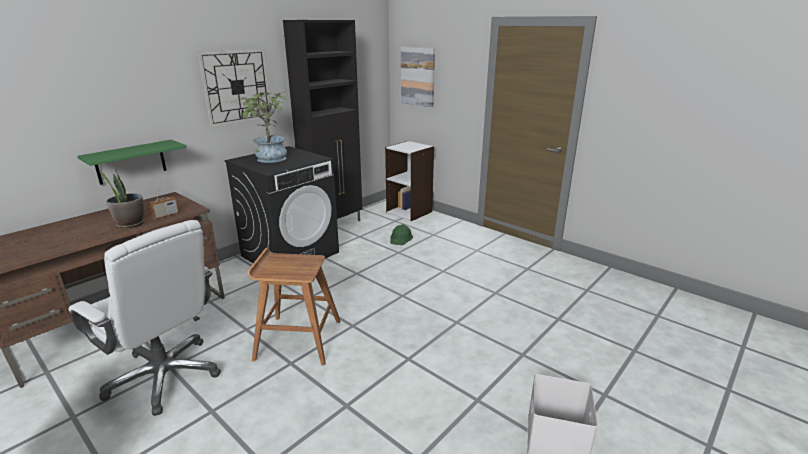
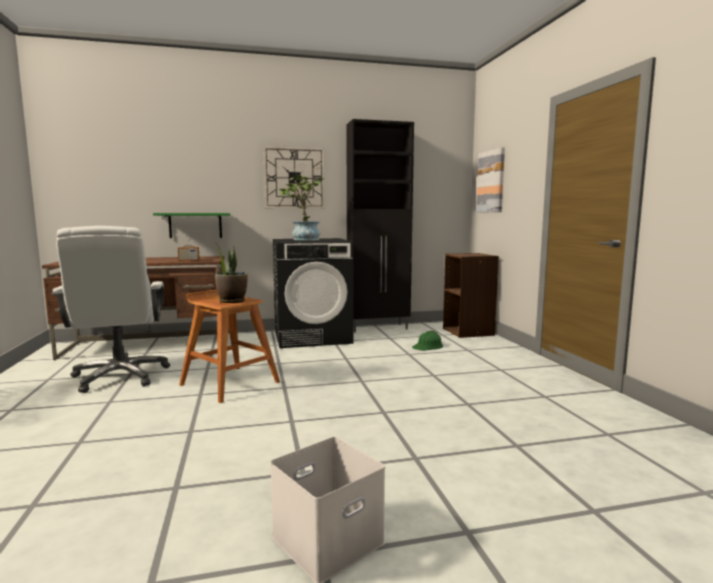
camera: 35 degrees right, 15 degrees down
(130, 224) = (161, 261): potted plant -> potted plant (232, 301)
(409, 212) = (468, 331): white bookcase -> brown bookcase

